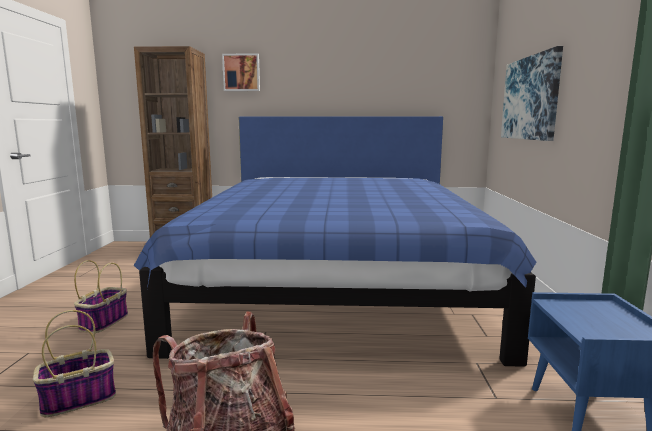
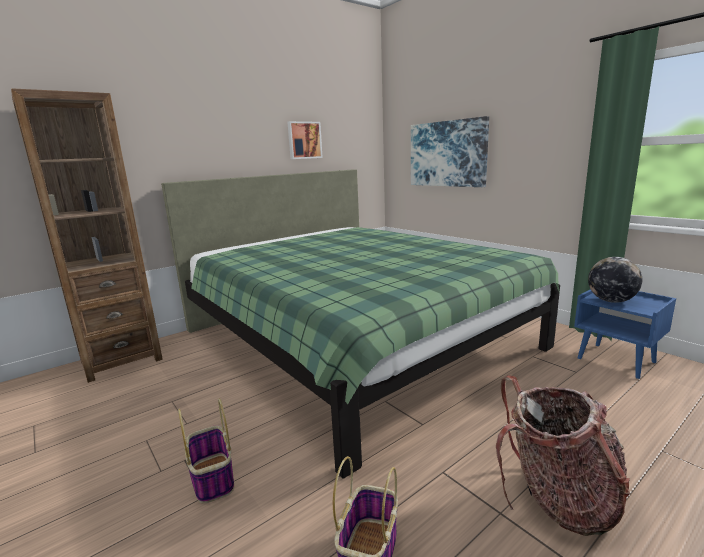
camera: 40 degrees left, 5 degrees up
(241, 72) = (155, 128): picture -> picture (304, 140)
(335, 284) = (354, 339): blue bed -> green bed
(573, 312) = (611, 301): none -> globe

